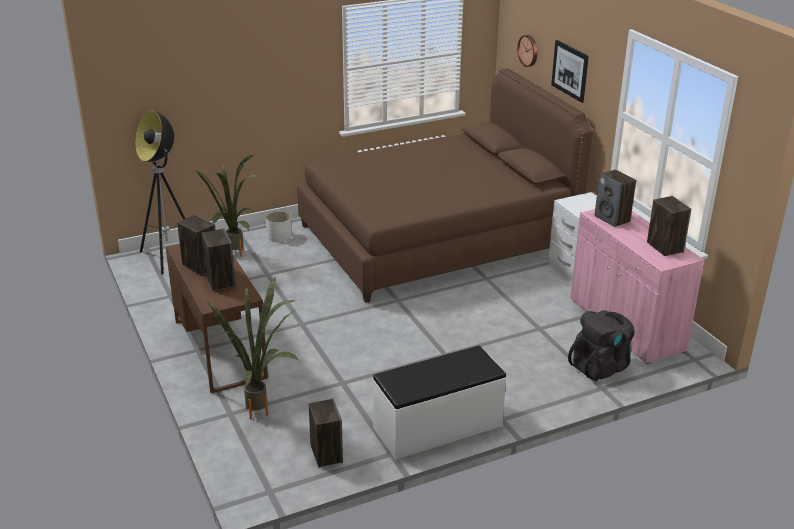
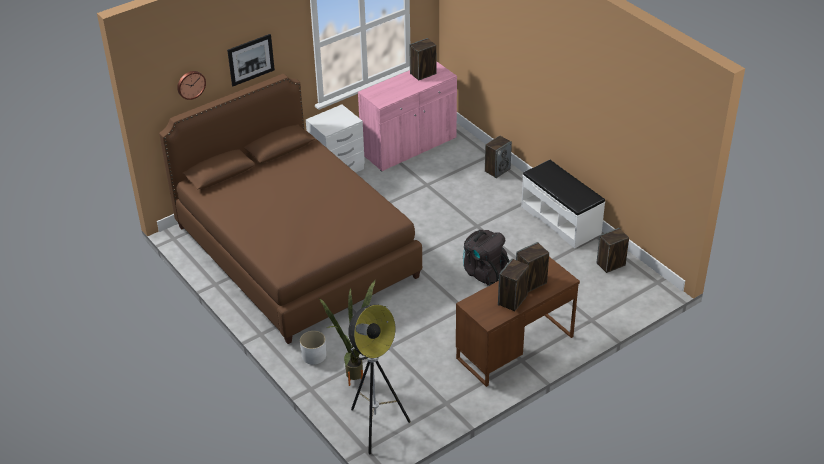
camera: 100 degrees left, 10 degrees up
(264, 412) = (581, 303): potted plant -> none
(600, 367) = (465, 156): black backpack -> black backpack (484, 272)
(612, 219) = (386, 94): speaker -> speaker (497, 170)

